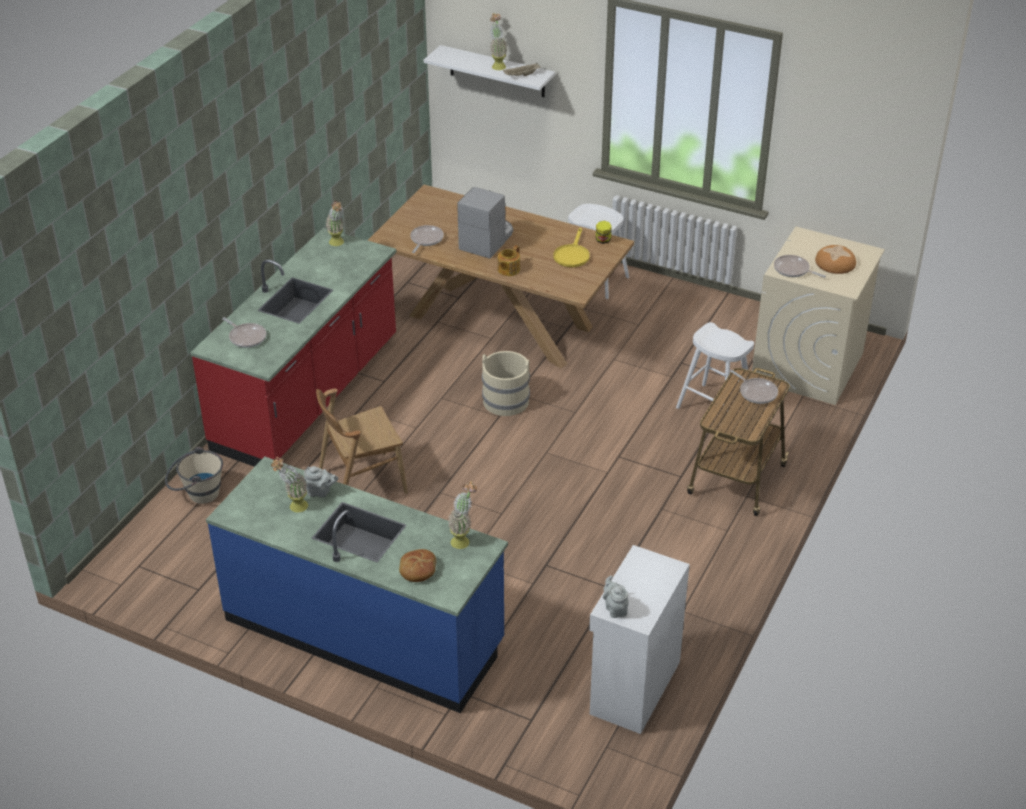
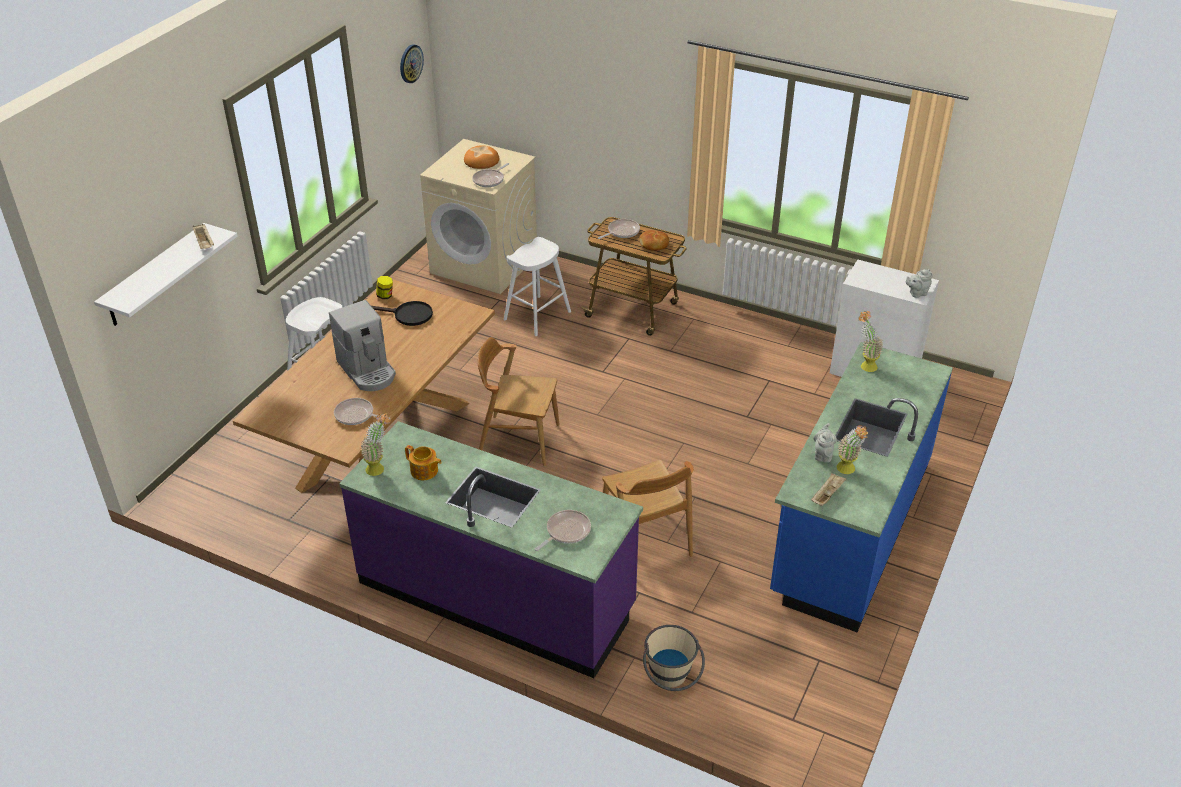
camera: 90 degrees left, 0 degrees up
(262, 489) = (827, 495): none -> beige tray
(308, 395) = (497, 595): red counter -> purple counter
(417, 570) = (910, 389): bread -> bread (654, 245)
(487, 240) = (367, 370): coffee machine -> coffee machine turned 150 degrees counterclockwise
(497, 65) = (171, 259): potted plant -> none
(506, 401) = (518, 440): beige bucket -> brown chair
(508, 270) = (428, 356): teapot -> teapot (424, 471)
(572, 255) = (408, 315): yellow frying pan -> black frying pan
(876, 136) = (410, 63): none -> wall clock

